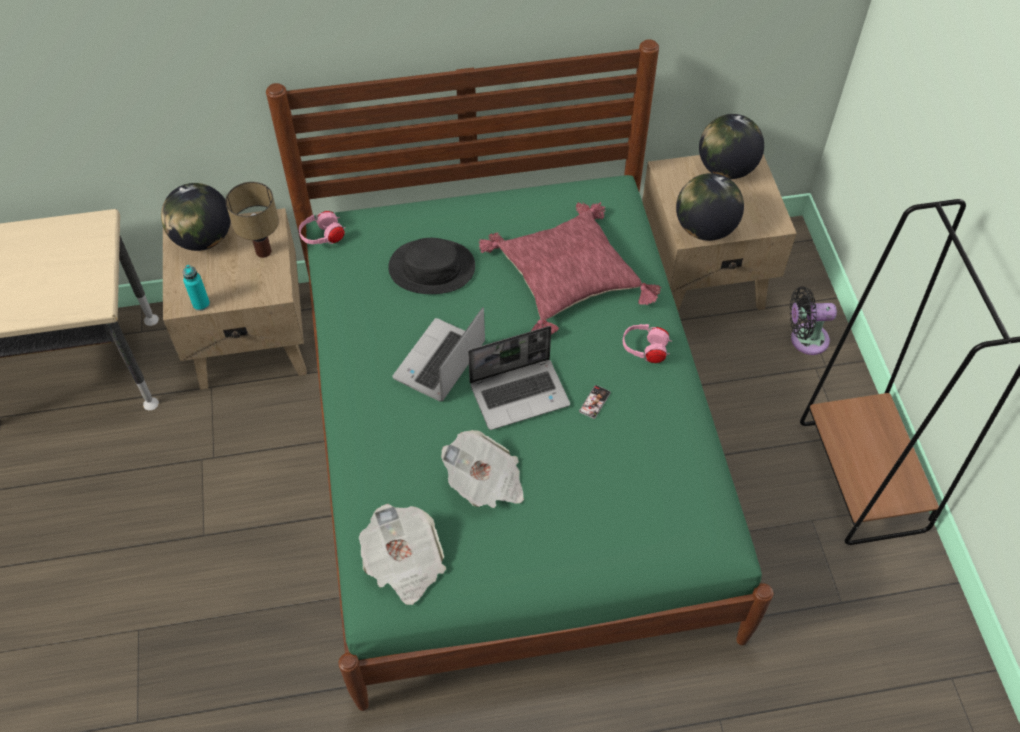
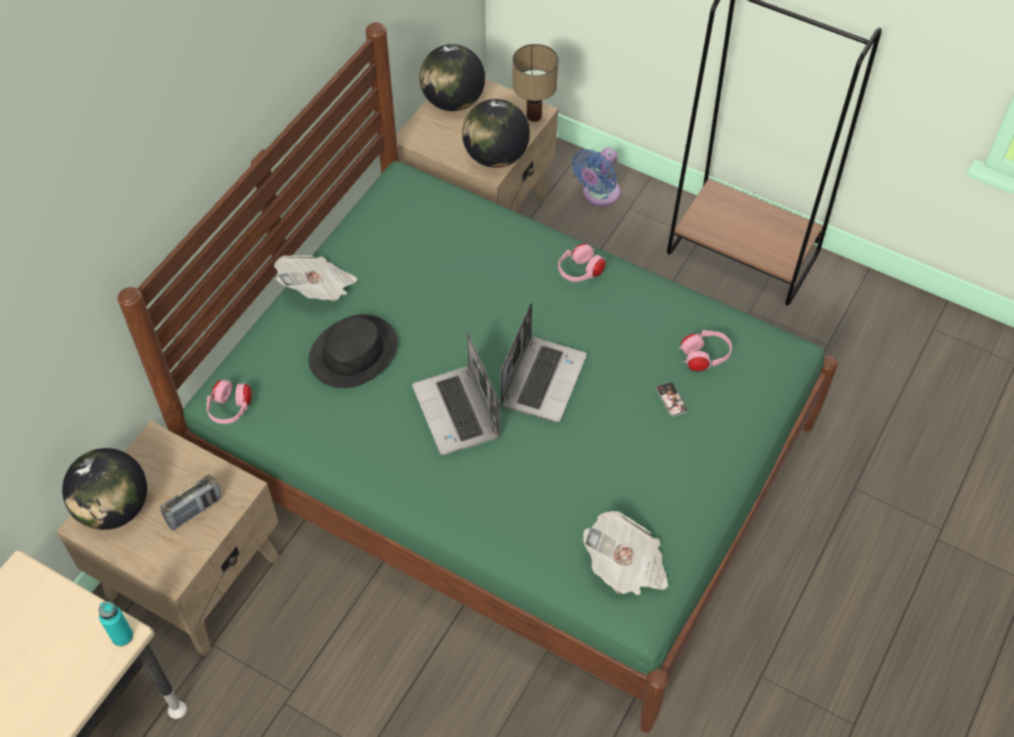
camera: 50 degrees left, 0 degrees up
(201, 304) = (191, 557): turquoise bottle -> turquoise bottle (122, 636)
(237, 280) = (194, 511): none -> radio
(264, 252) = (185, 469): table lamp -> table lamp (535, 116)
(485, 482) = (603, 459): newspaper -> newspaper (318, 289)
(567, 274) = (457, 268): red pillow -> none
(594, 402) = (597, 337): phone -> phone (671, 399)
(650, 487) = (704, 357): none -> pink headphones
(805, 339) = (598, 195): black fan -> blue fan

